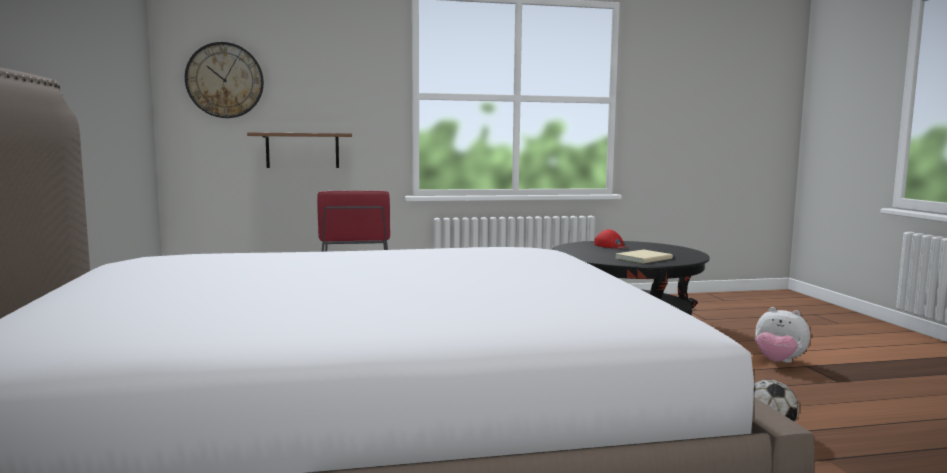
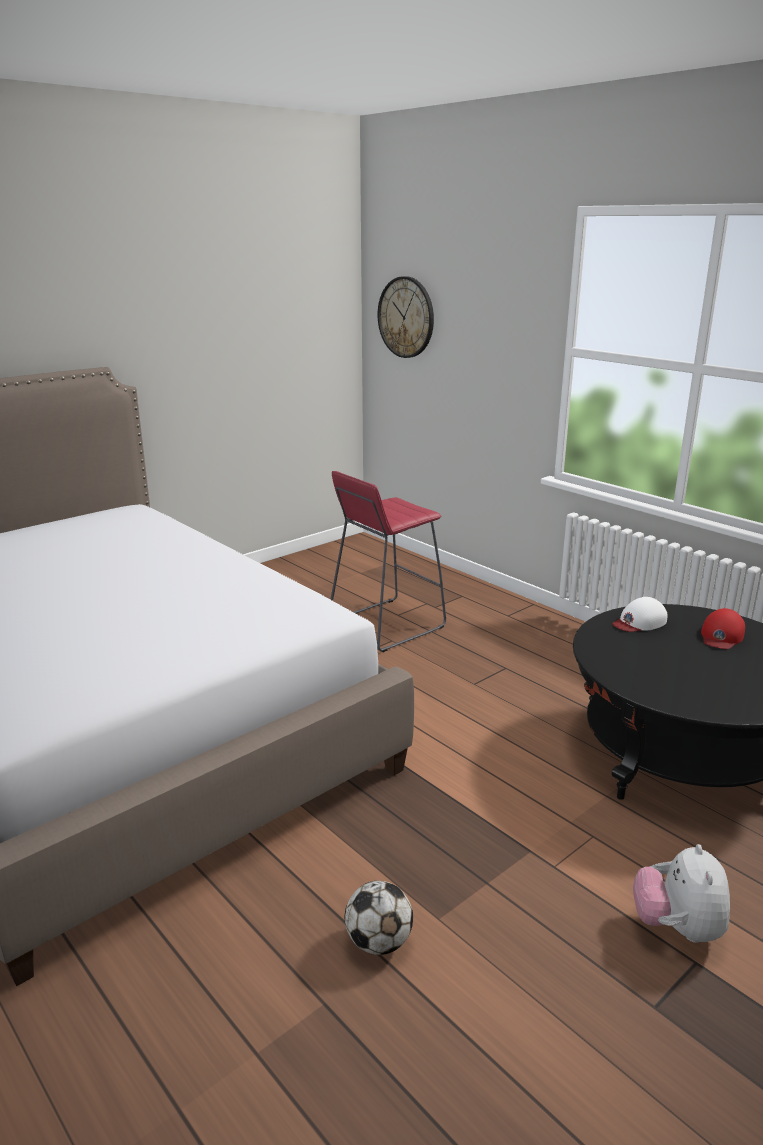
camera: 60 degrees right, 15 degrees up
(302, 150) = (459, 401): brown shelf -> none
(575, 250) = (639, 622): none -> white cap
(645, 258) = (664, 676): beige book -> none

